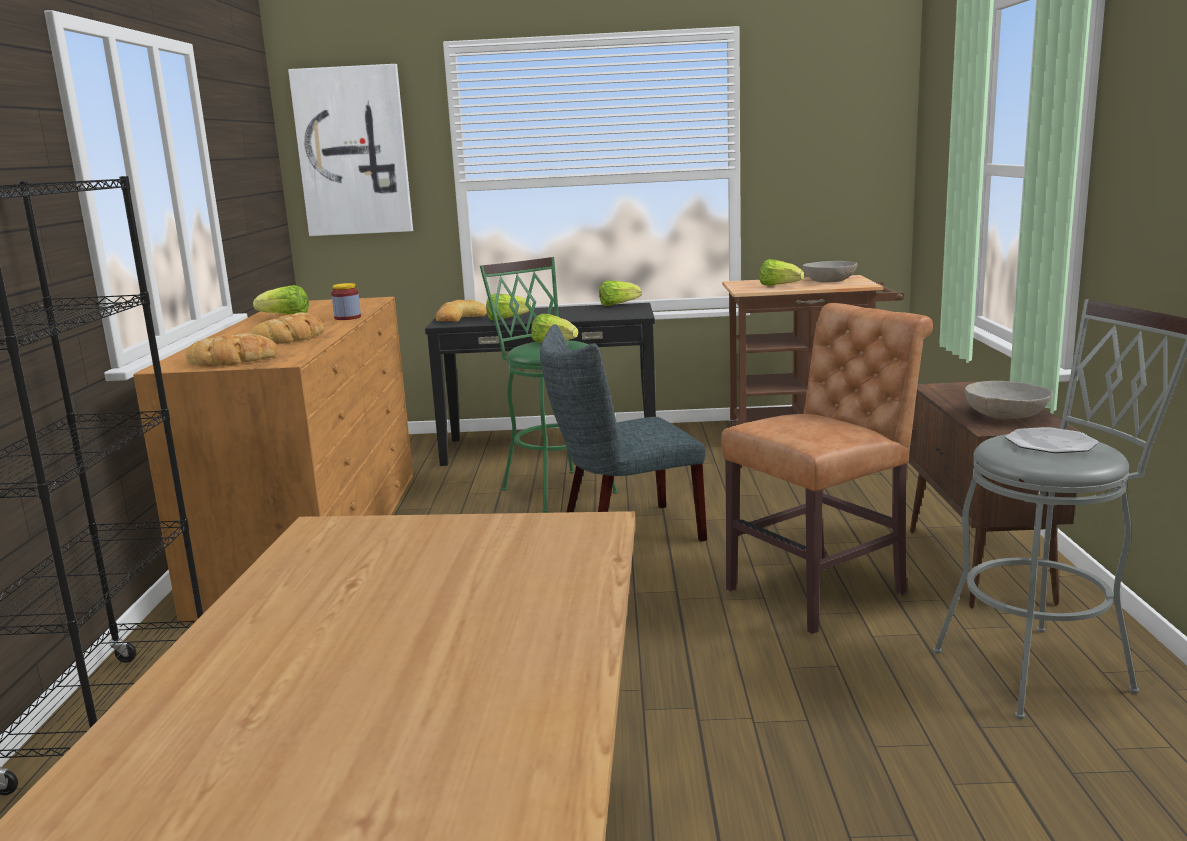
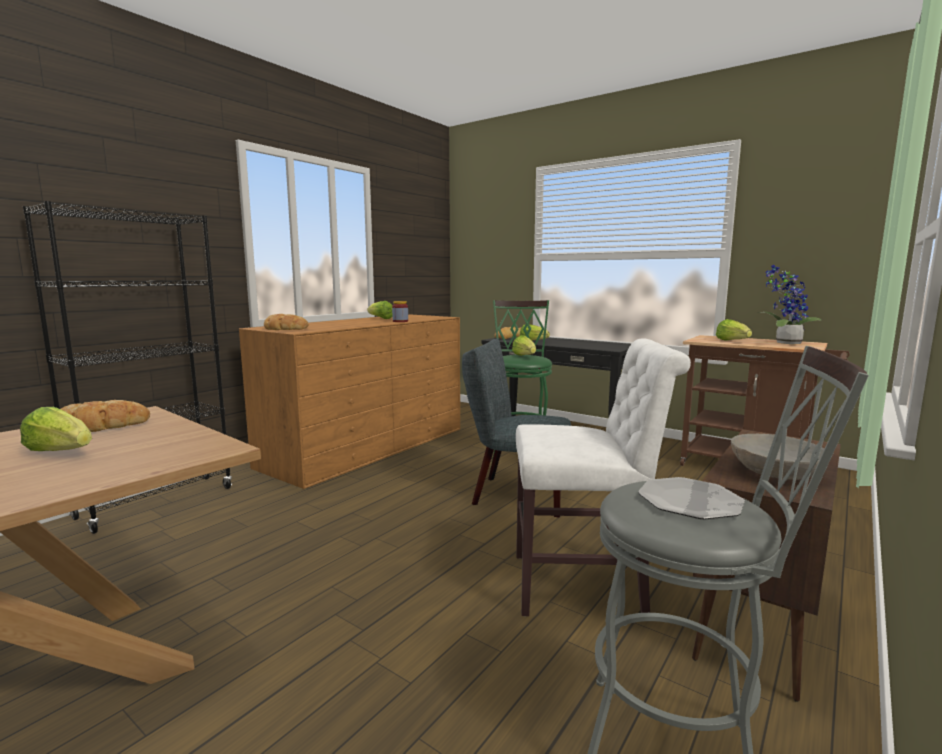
camera: 35 degrees right, 5 degrees down
(291, 338) = (343, 325): bread -> bread (101, 426)
(353, 151) = (483, 235): picture -> none
(618, 305) = (618, 343): lettuce -> lettuce (61, 452)
(823, 590) = (585, 585): brown chair -> white chair
(829, 281) = (784, 343): grey bowl -> potted plant

